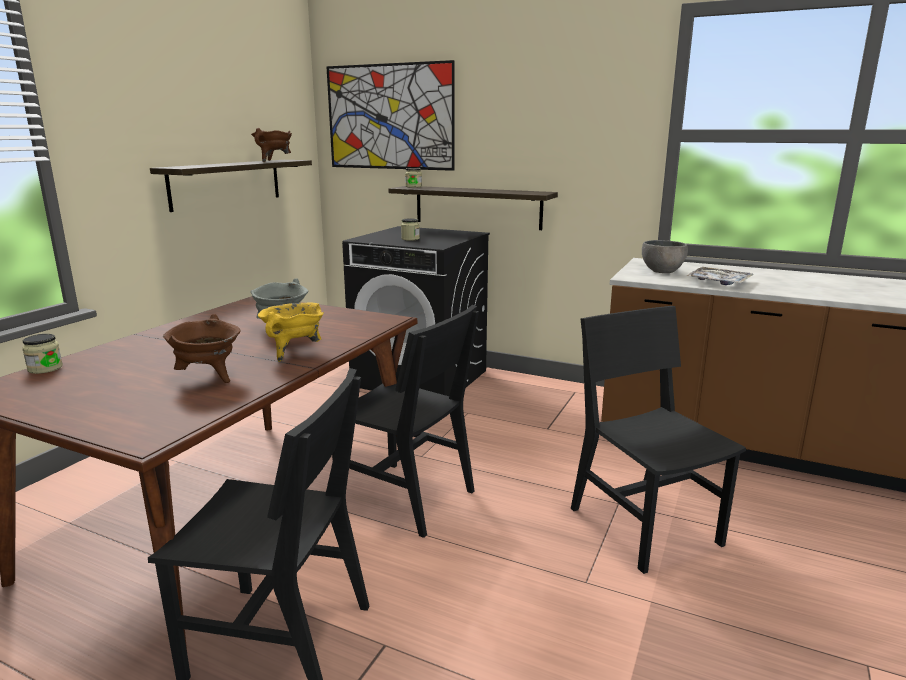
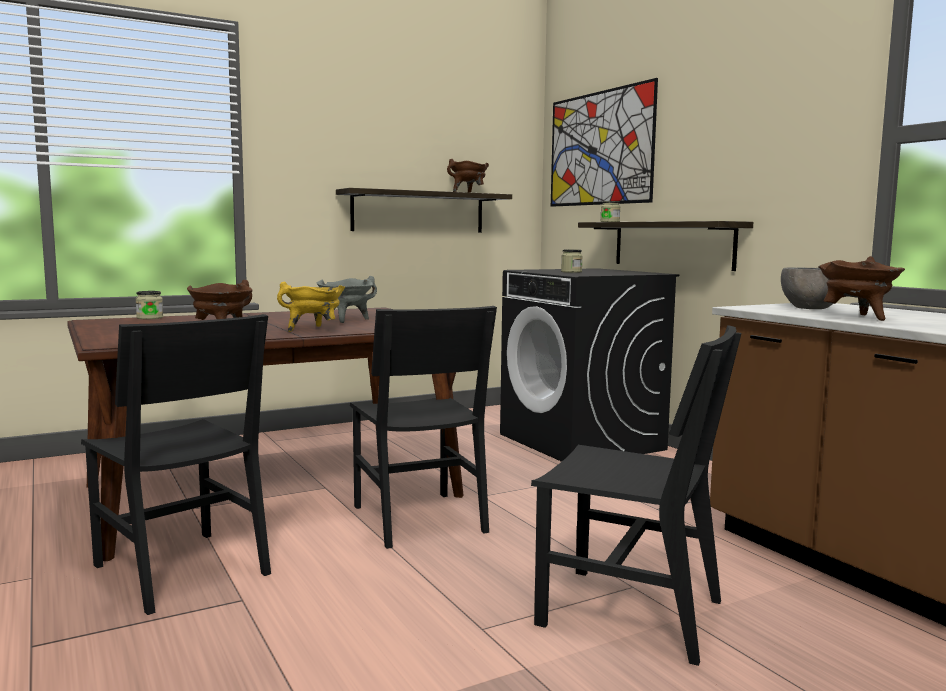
camera: 35 degrees right, 10 degrees down
(644, 526) = (631, 613): black chair -> black chair turned 105 degrees clockwise
(719, 282) = (857, 317): tray -> brown cooking pot

